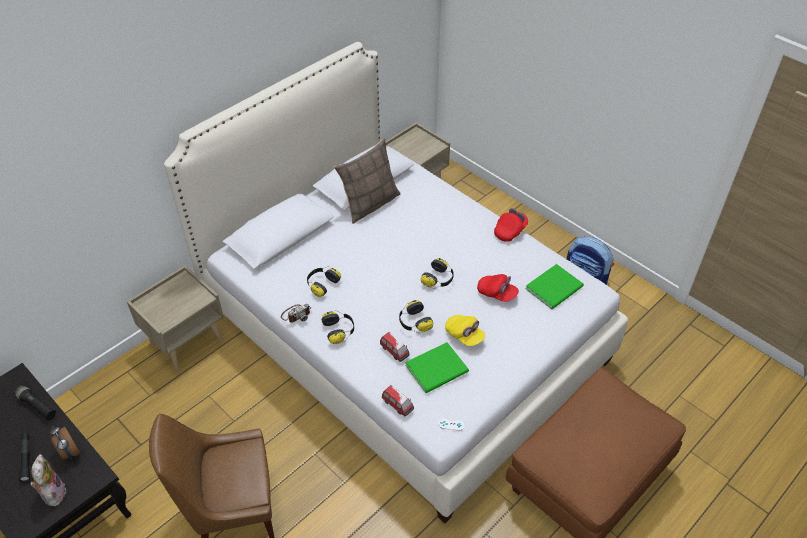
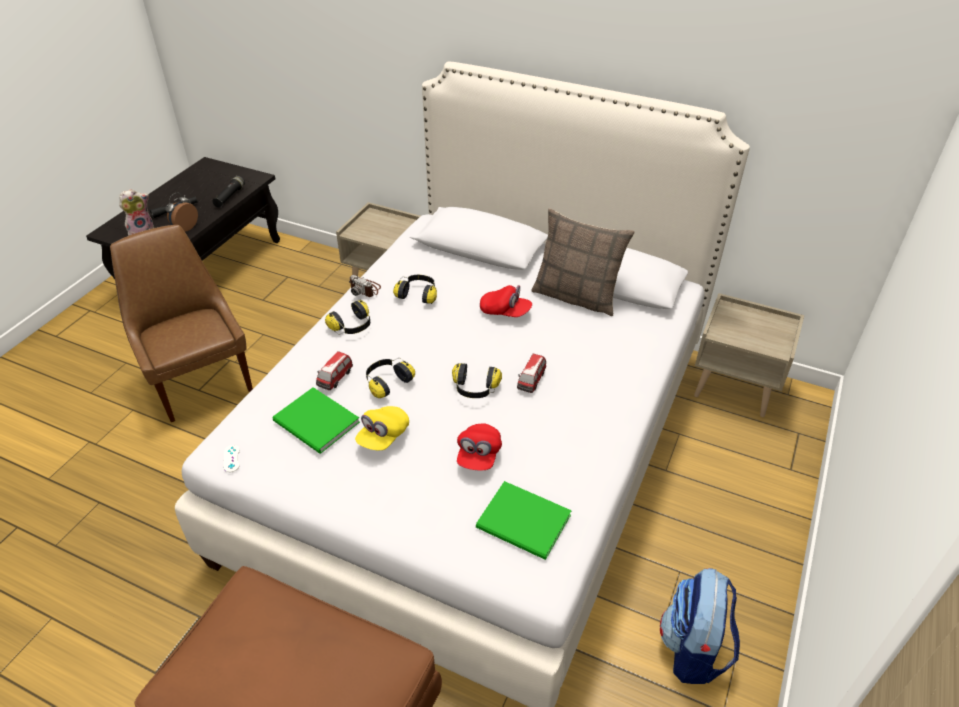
camera: 70 degrees right, 5 degrees down
(398, 405) = (253, 402): toy car -> toy car (531, 381)
(510, 231) = (616, 443): red cap -> red cap (505, 312)

